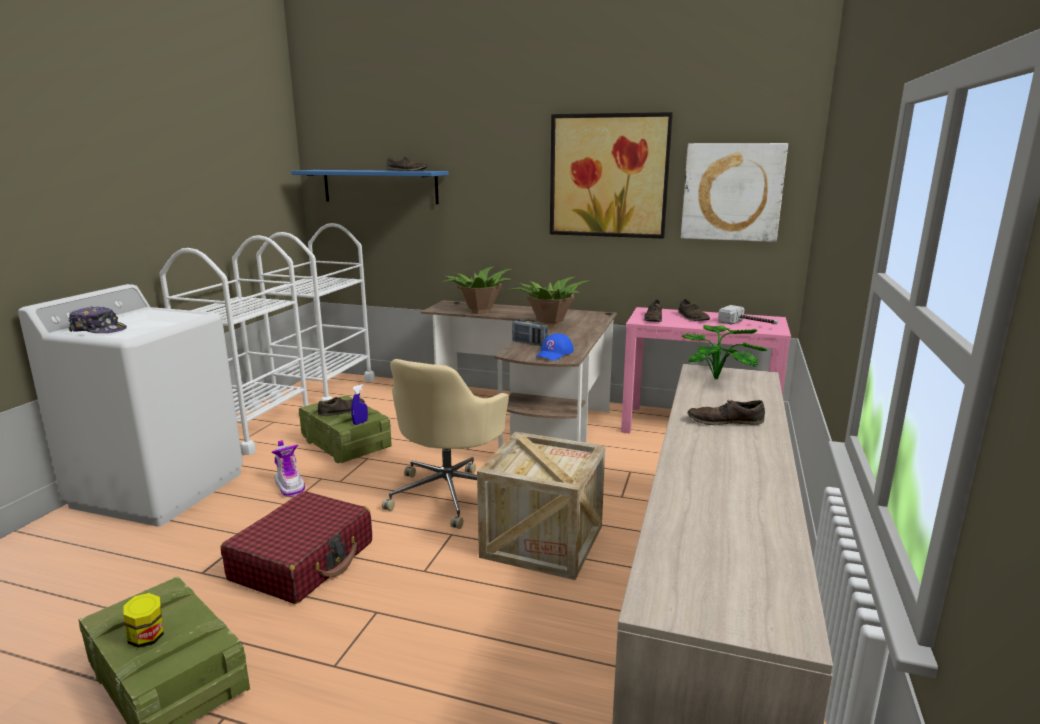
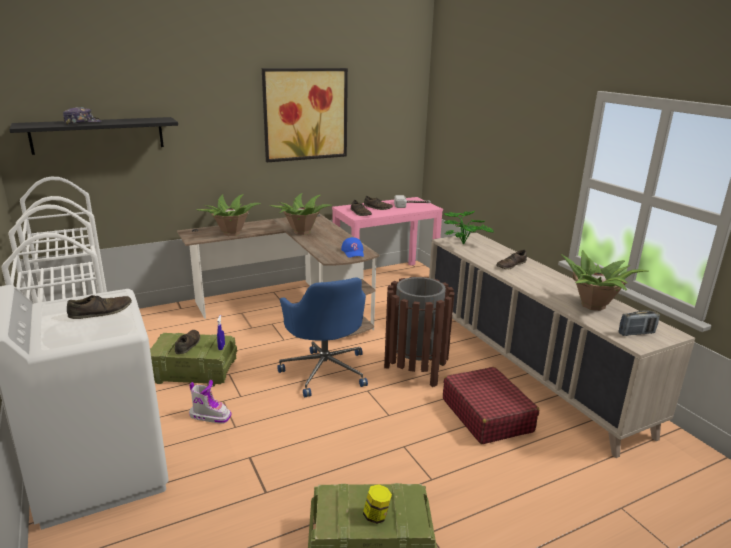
camera: 45 degrees left, 5 degrees up
(99, 330) = (77, 335): cap -> cap (82, 123)
(303, 561) = (315, 448): red suitcase -> red suitcase (486, 415)
(380, 186) = (98, 135): blue shelf -> black shelf
(407, 170) = (135, 119): brown shoe -> brown shoe (101, 312)
(450, 494) = (325, 370): beige office chair -> blue office chair
(529, 343) = (323, 249): radio -> radio (636, 333)
(542, 541) = (415, 370): crate -> brown trash can
(728, 518) = (593, 306): none -> potted plant
(732, 192) = (383, 121): picture -> none

